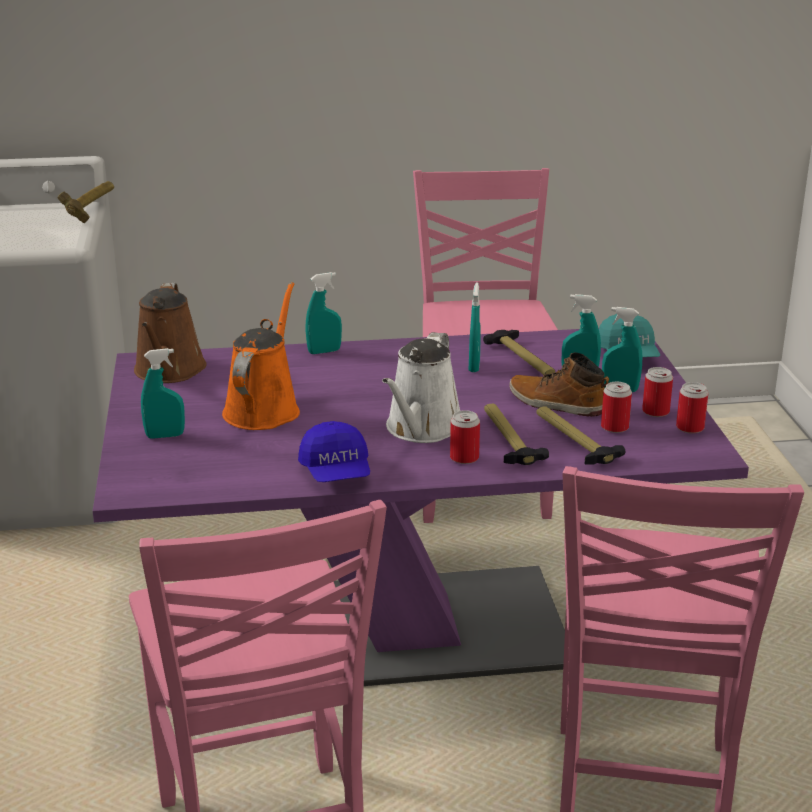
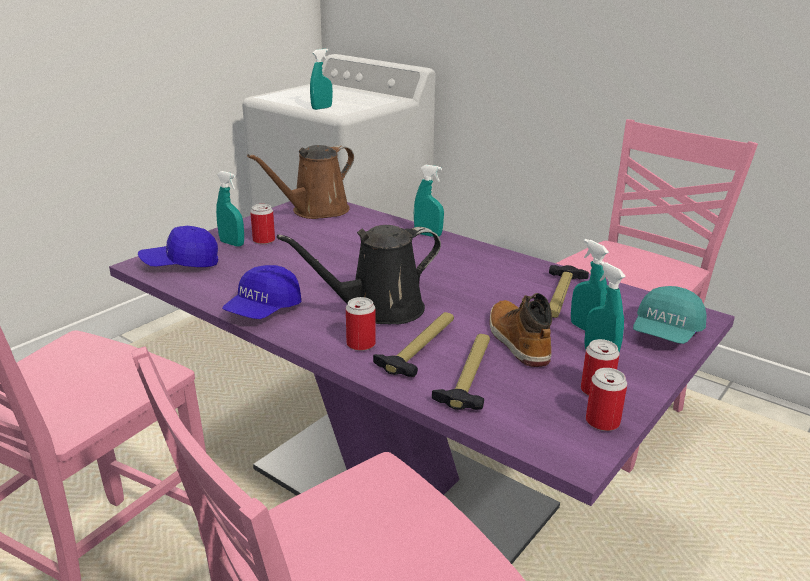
camera: 45 degrees right, 0 degrees up
(92, 210) = (398, 102): hammer -> none
(164, 474) = (181, 264): none -> blue cap
(264, 409) = (315, 252): orange watering can -> none
(422, 429) = (378, 310): white watering can -> black watering can
(474, 366) = (510, 285): turquoise spray bottle -> turquoise spray bottle (322, 108)
(614, 427) = (529, 384): can -> can (264, 240)

